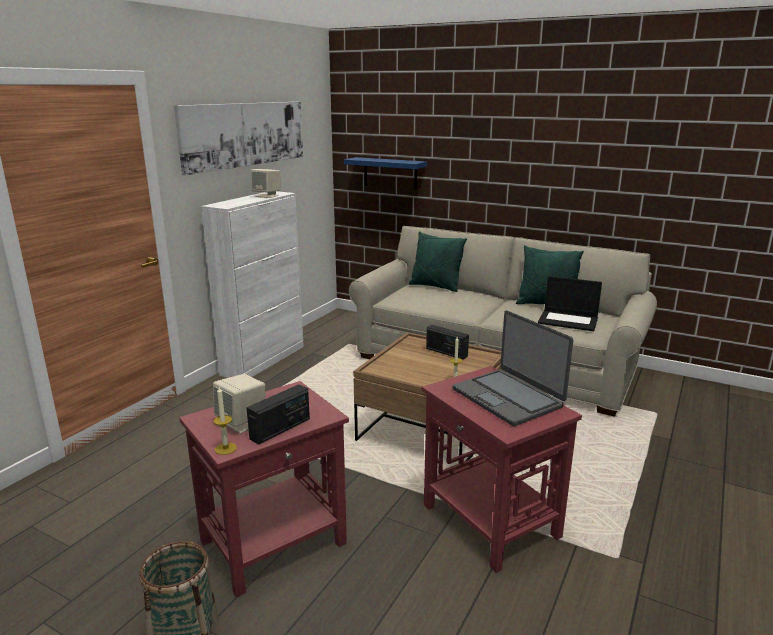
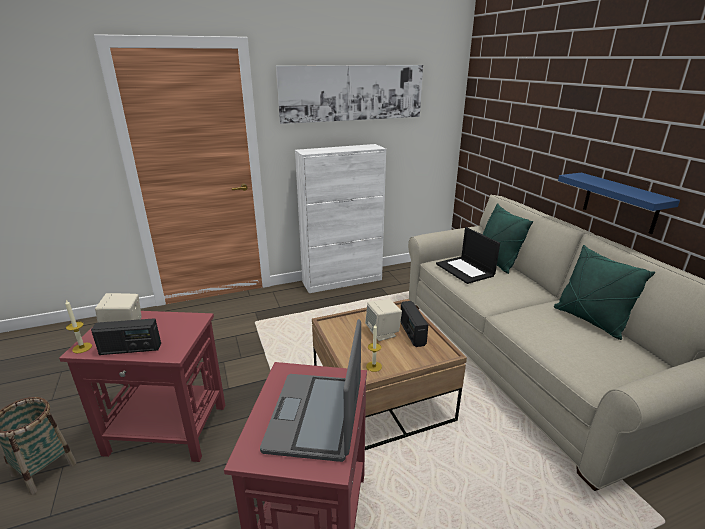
camera: 40 degrees right, 5 degrees up
(267, 196) = (358, 148): beige speaker -> beige speaker (383, 333)
(390, 173) = (500, 140): blue shelf -> blue shelf (620, 202)
(568, 320) = (588, 351): laptop -> laptop (465, 270)

